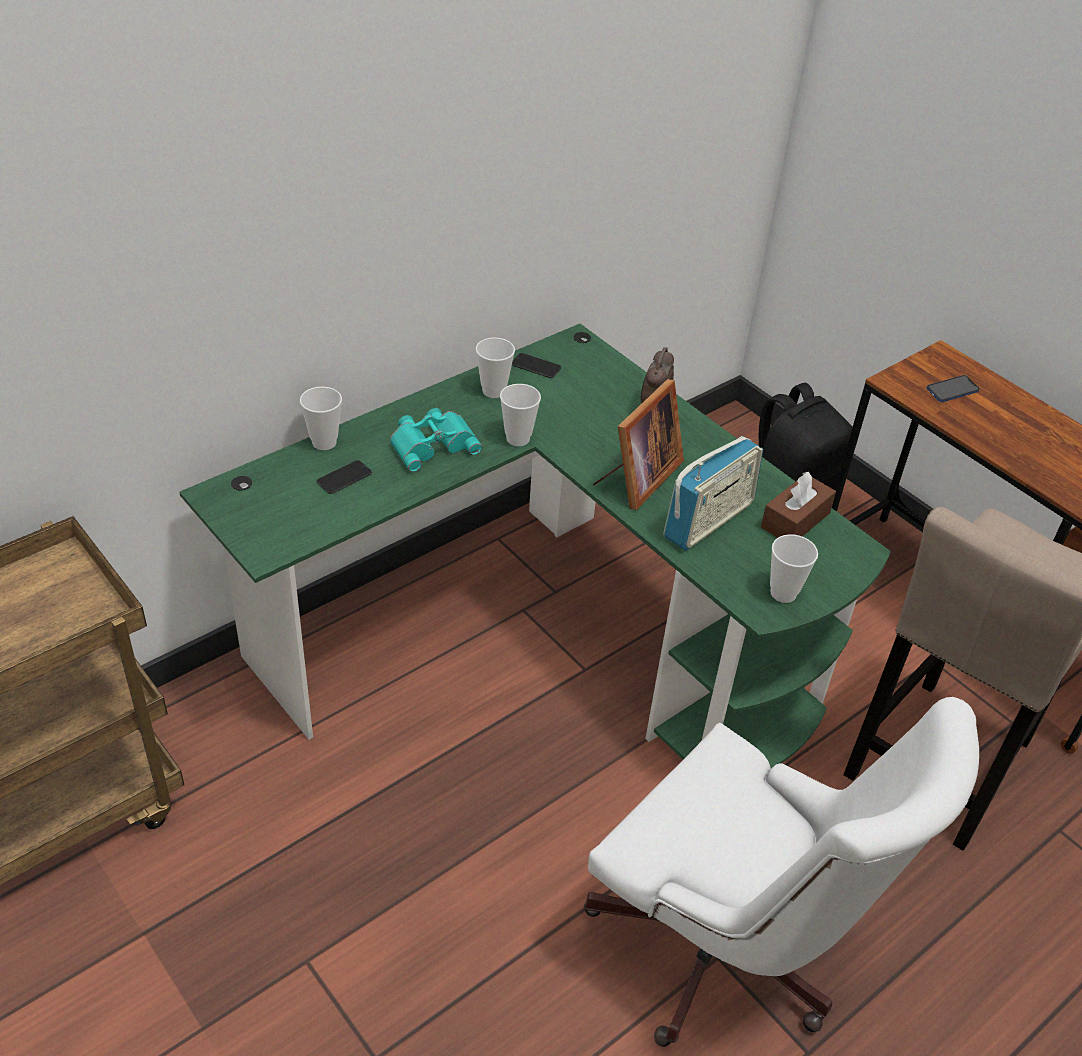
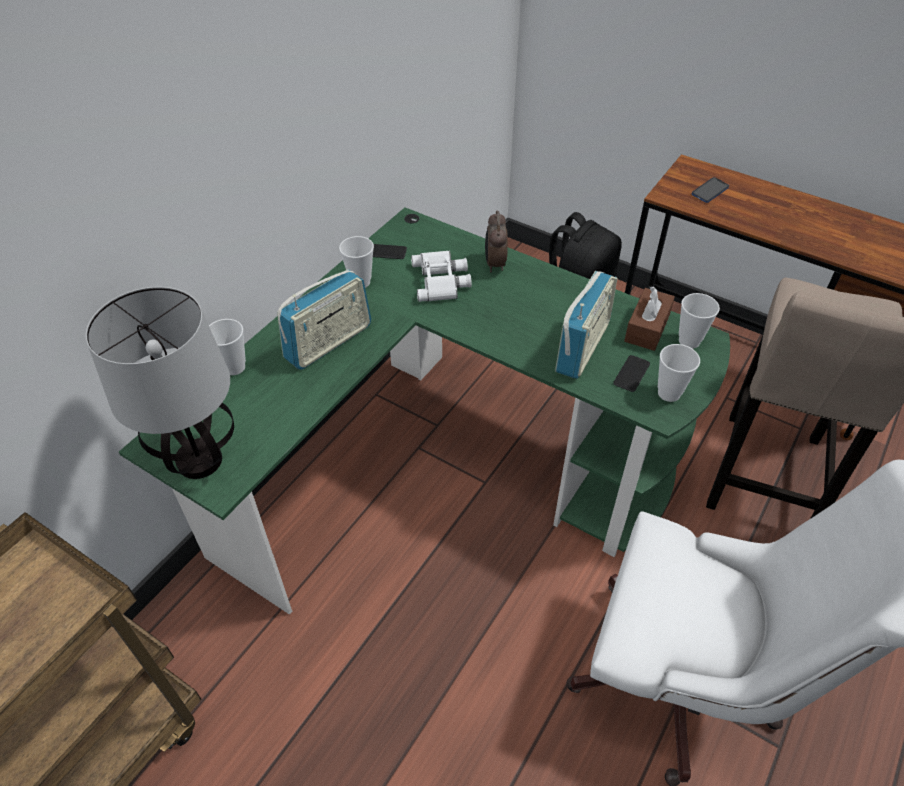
camera: 15 degrees left, 5 degrees up
(255, 521) = (201, 460): none -> table lamp
(344, 478) = (265, 395): phone -> phone (631, 374)
(432, 443) = (329, 342): turquoise binoculars -> radio
(518, 438) = (398, 318): cup -> cup (689, 341)
(584, 412) = (442, 280): none -> white binoculars
(637, 479) = (510, 327): picture frame -> none

